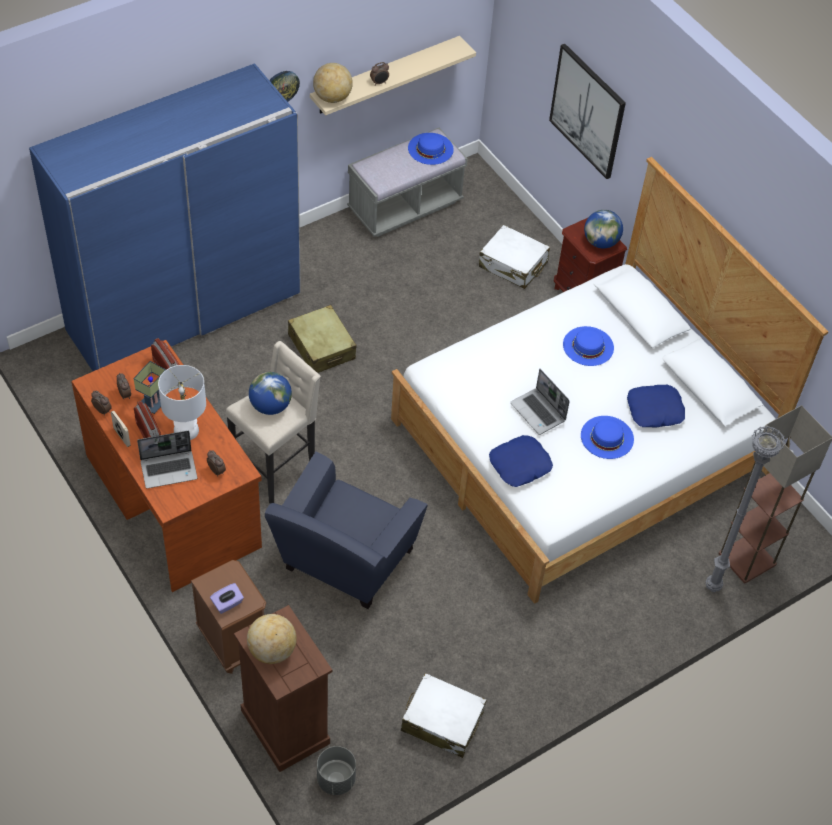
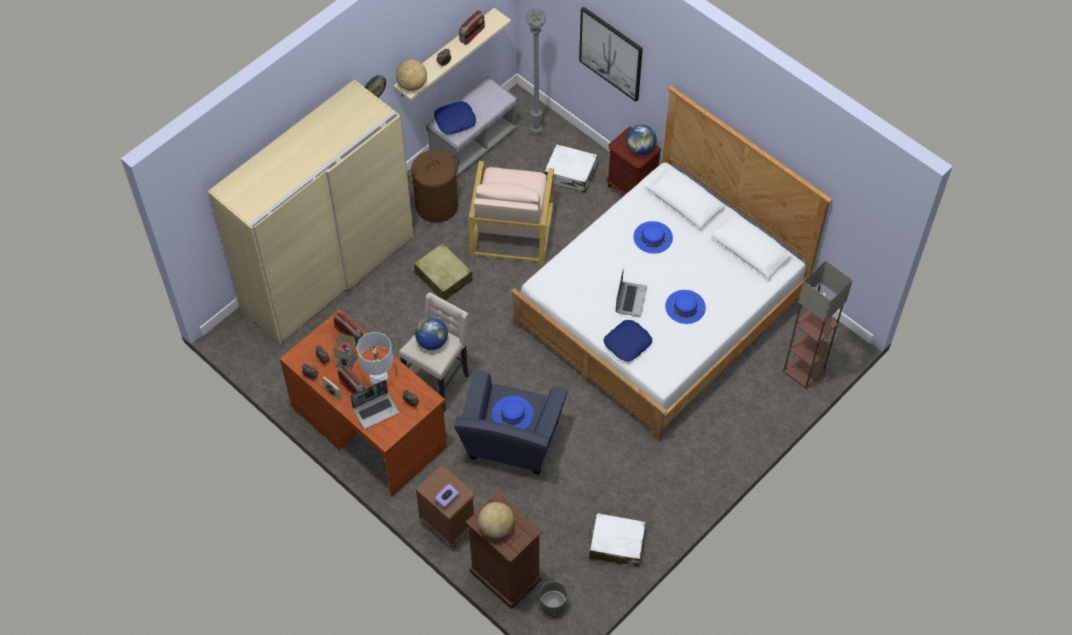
camera: 10 degrees left, 5 degrees up
(184, 311) = (328, 272): blue wardrobe -> beige wardrobe
(339, 265) = (436, 205): none -> brown laundry basket
(422, 309) = (512, 228): none -> beige armchair
(423, 59) = (472, 35): none -> radio
(430, 148) = (486, 97): blue hat -> blue hat (512, 413)
(538, 412) = (630, 299): laptop -> laptop turned 120 degrees counterclockwise
(655, 410) = (714, 277): blue pillow -> blue pillow (455, 121)
(711, 586) = (783, 397): grey floor lamp -> grey floor lamp (535, 132)

